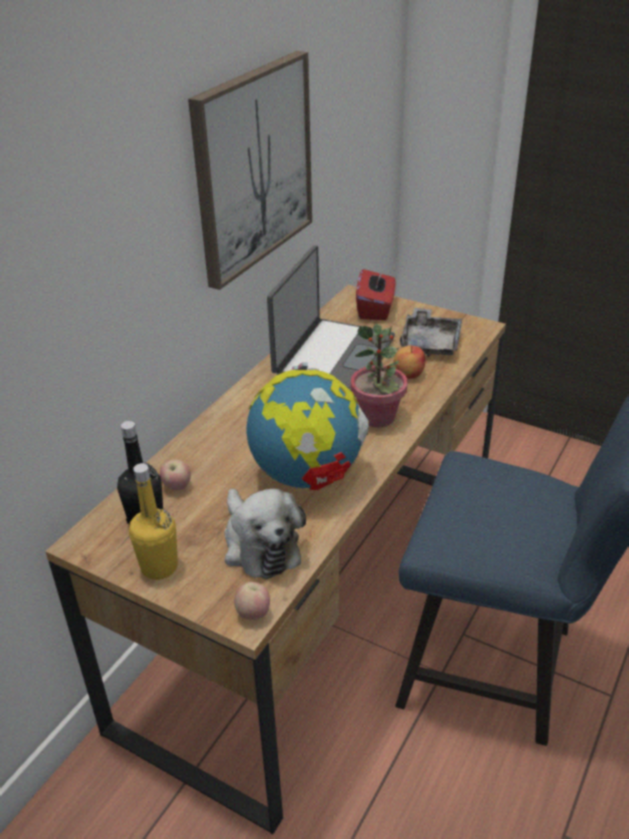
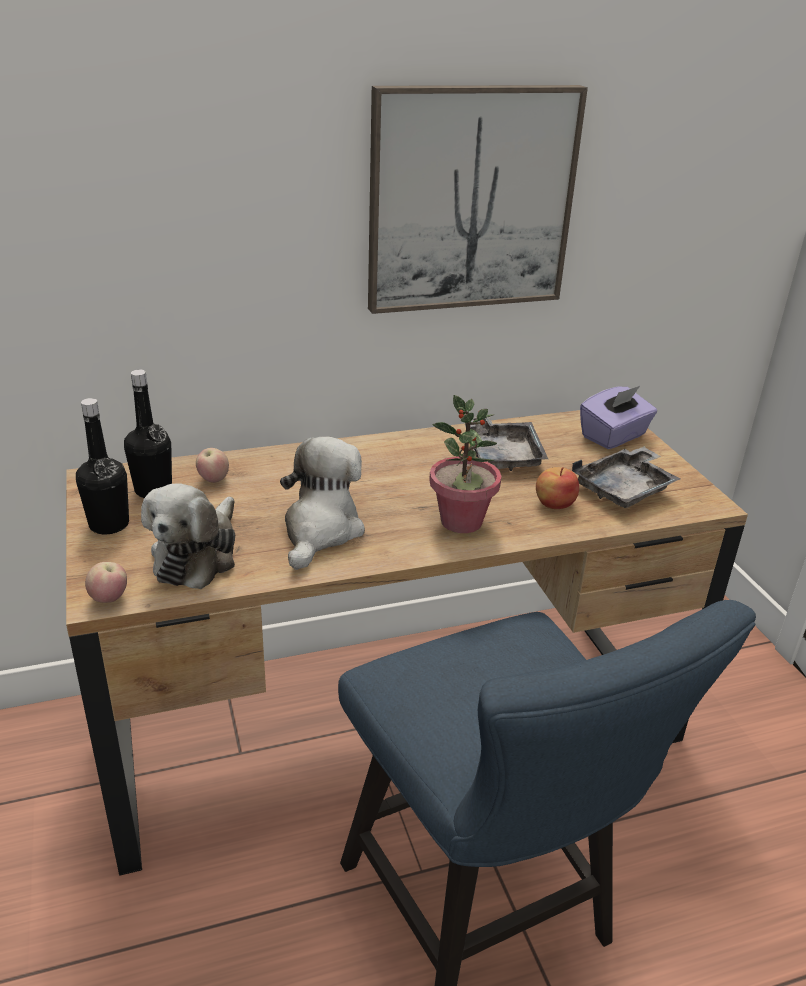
camera: 40 degrees right, 5 degrees down
(159, 567) = (109, 524): yellow bottle -> black bottle
(308, 476) = (320, 530): globe -> plush toy
(332, 358) = (501, 454): laptop -> grey tray
(375, 309) = (614, 436): red tissue box -> purple tissue box

